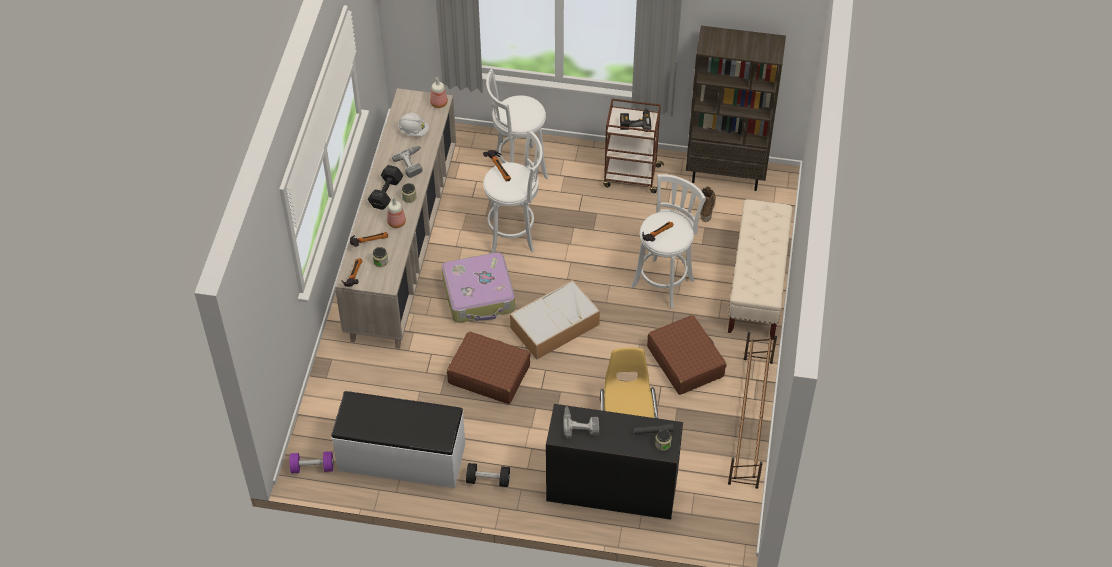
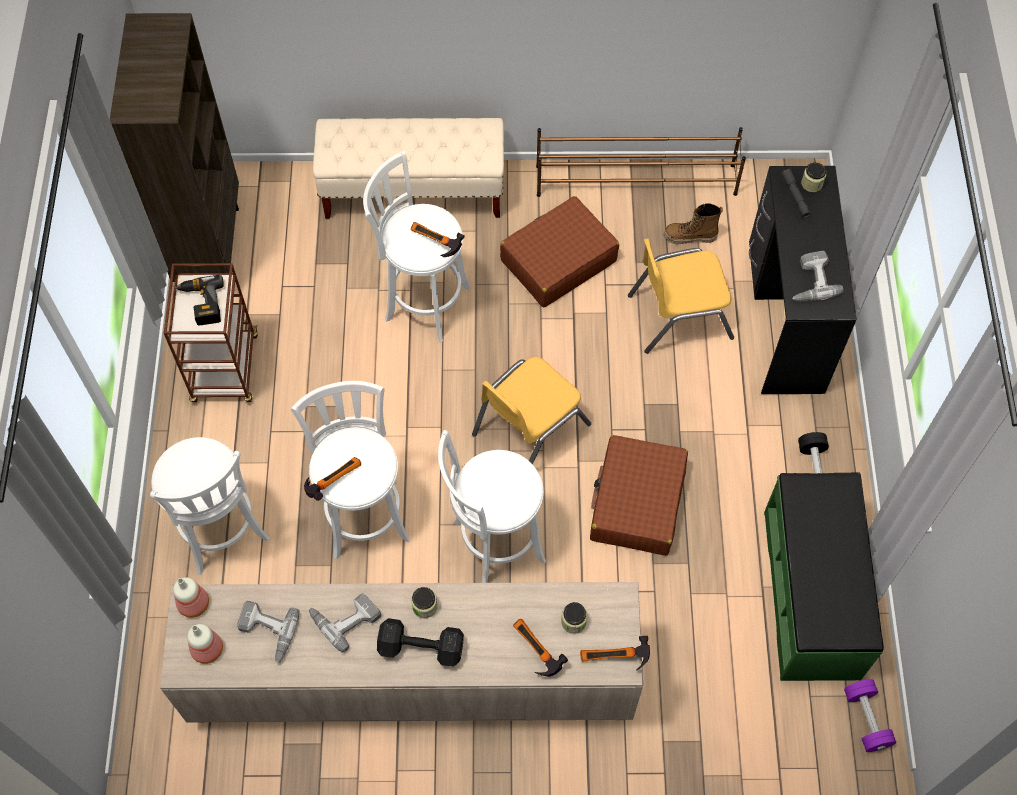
camera: 100 degrees left, 10 degrees up
(396, 222) = (483, 616): bottle -> bottle (206, 650)
(401, 458) = (812, 593): white bench -> green bench
(413, 131) = (266, 633): white hard hat -> power drill
(479, 295) = (494, 543): suitcase -> white stool
(555, 325) = (529, 428): storage box -> yellow chair
(706, 208) = (279, 265): boot -> boot (690, 237)

